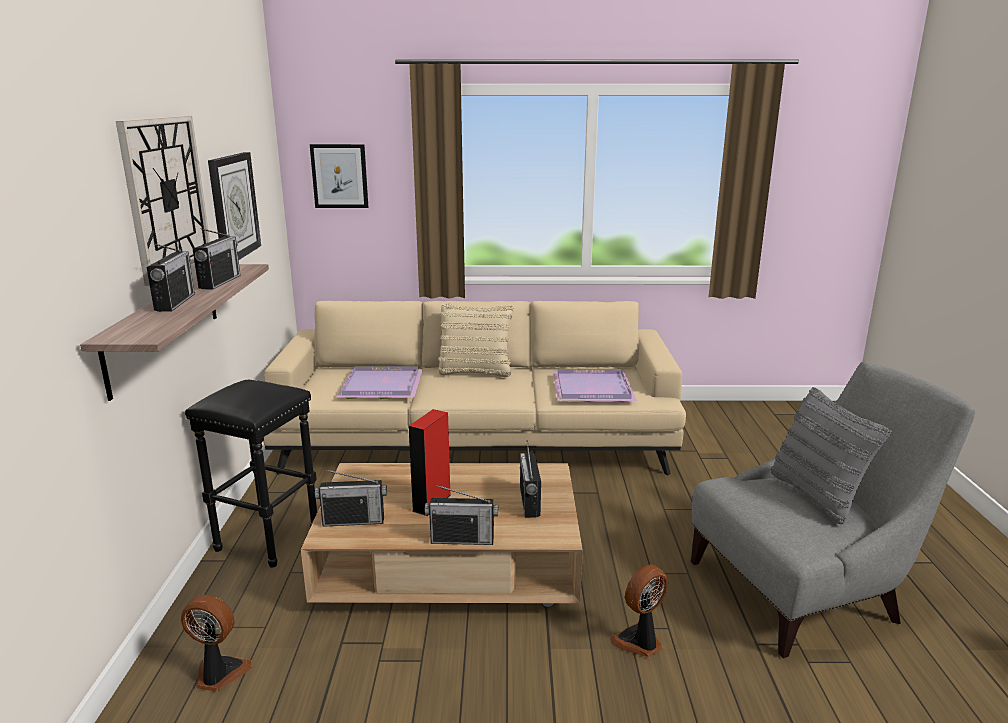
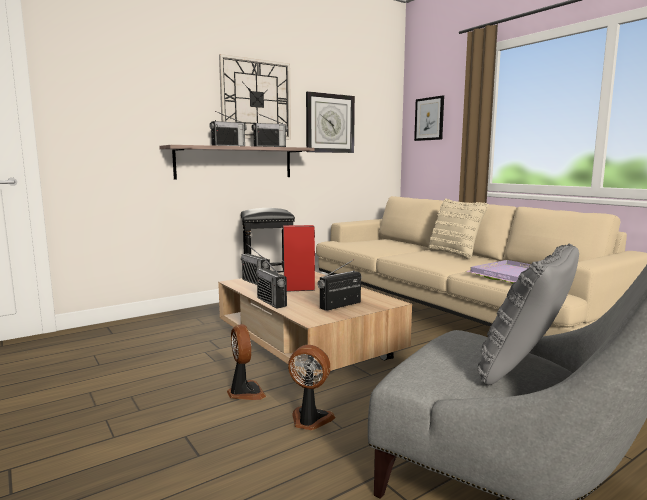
camera: 55 degrees right, 10 degrees down
(219, 674) = (164, 327): fan -> fan (245, 392)
(380, 386) = (385, 247): purple tray -> none

